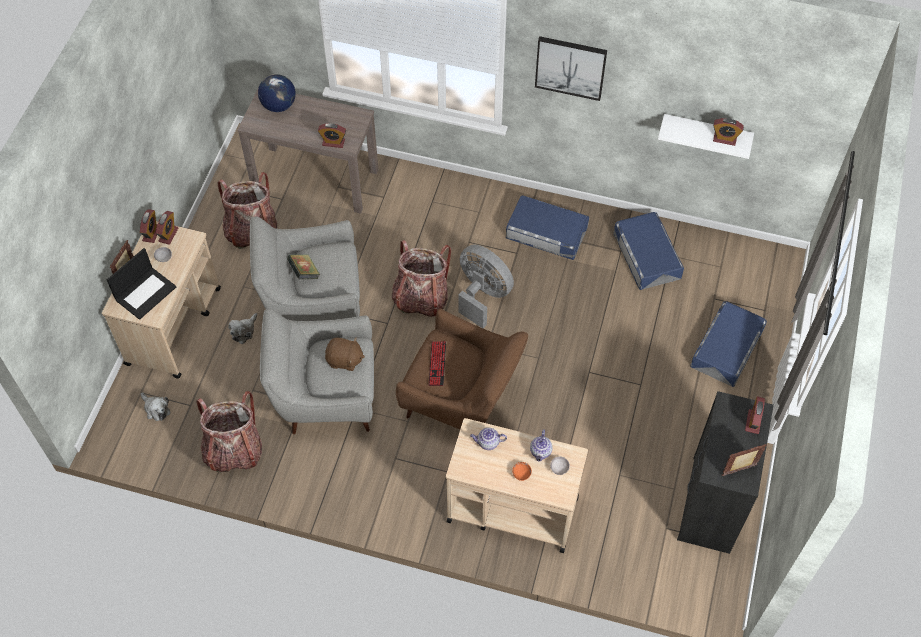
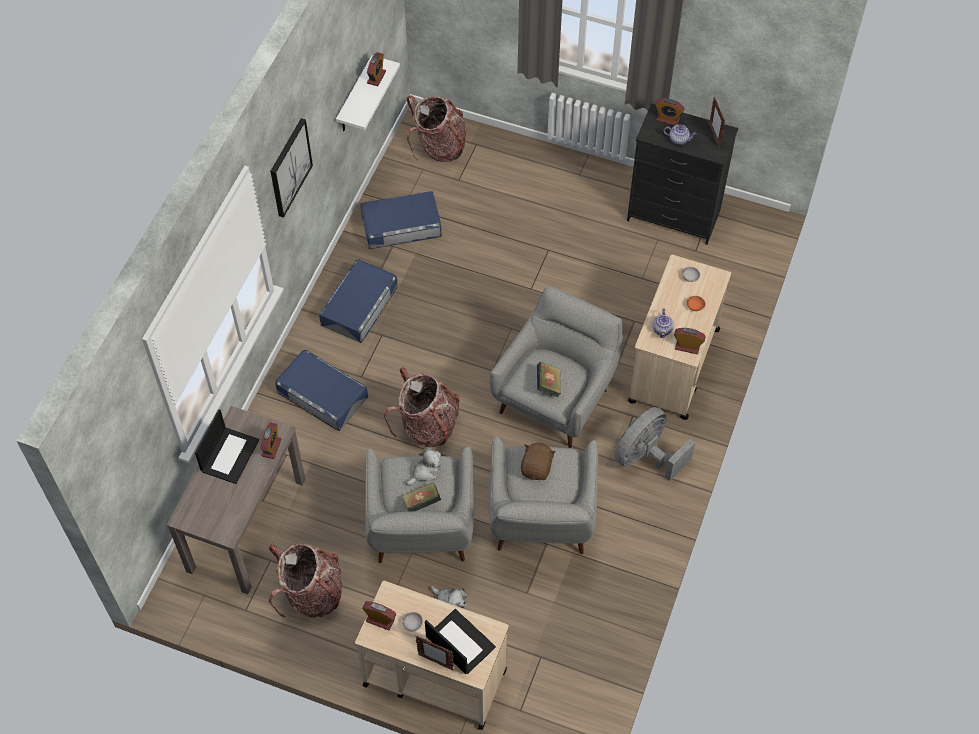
camera: 85 degrees left, 0 degrees up
(151, 233) = (376, 639): alarm clock -> alarm clock (687, 347)
(156, 409) = (543, 693): plush toy -> plush toy (425, 472)
(234, 450) = (599, 611): backpack -> backpack (439, 147)
(278, 105) = (203, 503): globe -> none
(325, 116) = (229, 455): none -> laptop
(437, 364) = (548, 385): keyboard -> book
(463, 402) = (556, 397): brown armchair -> grey armchair
(482, 295) = (430, 370): grey fan -> grey fan (646, 457)
(541, 452) = (673, 289): teapot -> teapot (679, 139)
(727, 348) = (515, 178): blue storage box -> blue storage box (322, 394)

